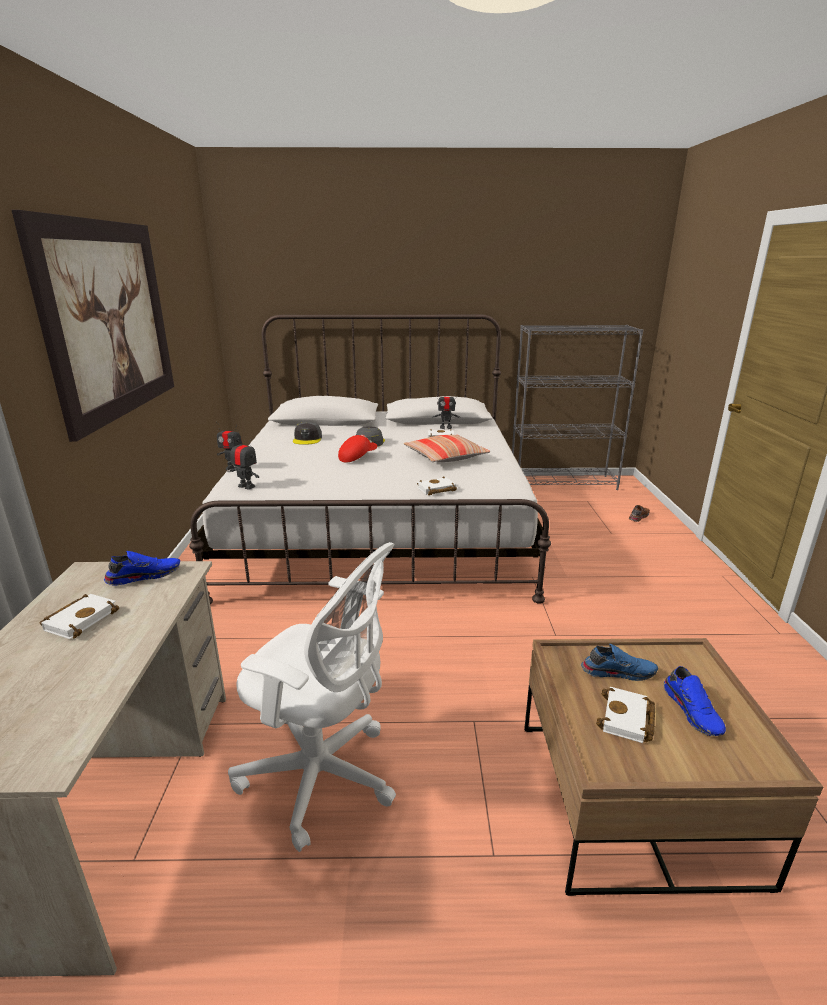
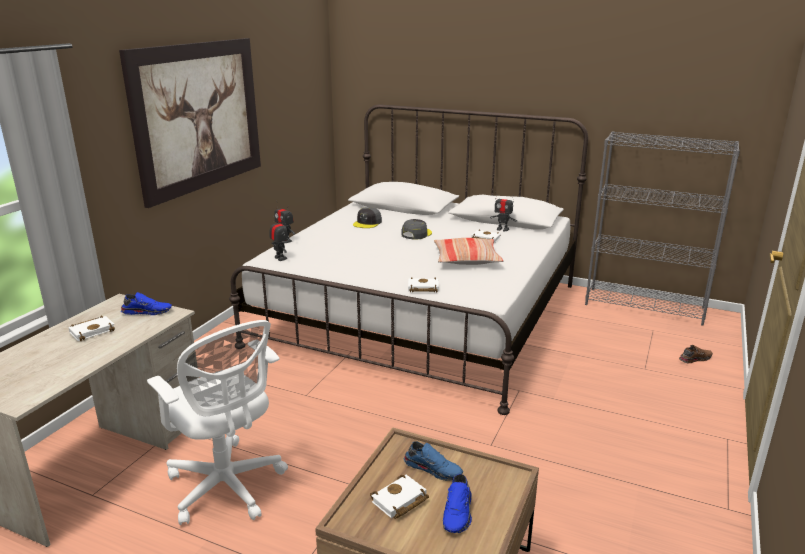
camera: 25 degrees right, 0 degrees up
(357, 457) = (390, 247): red cap -> none

